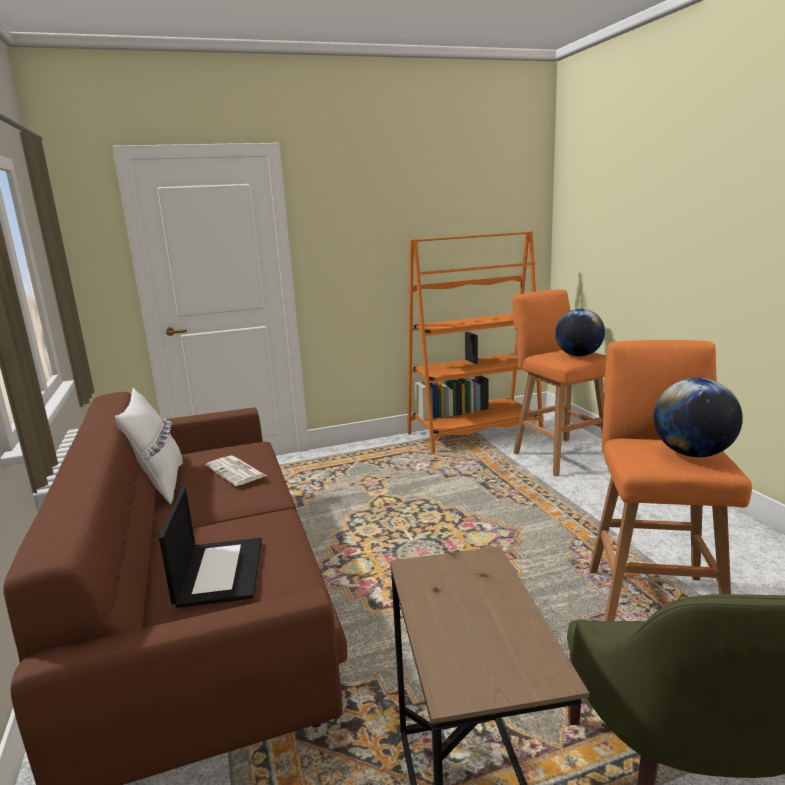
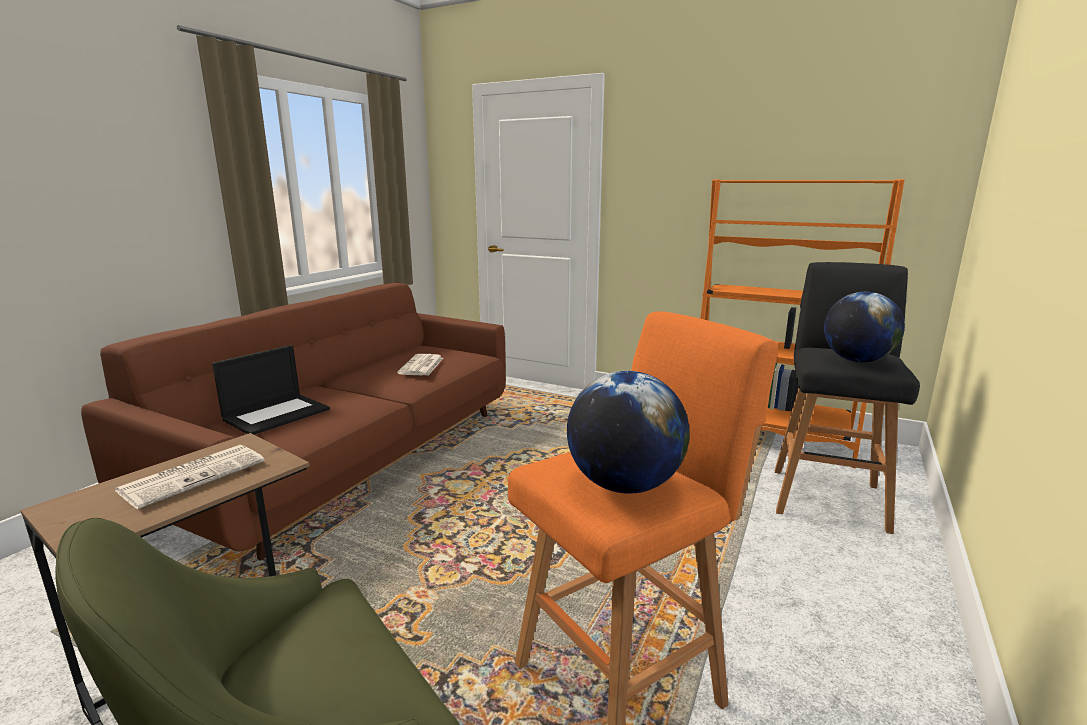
camera: 45 degrees right, 0 degrees up
(160, 485) = (378, 358): white pillow -> none
(465, 602) = (194, 475): none -> newspaper
(559, 455) = (827, 496): orange stool -> black stool

